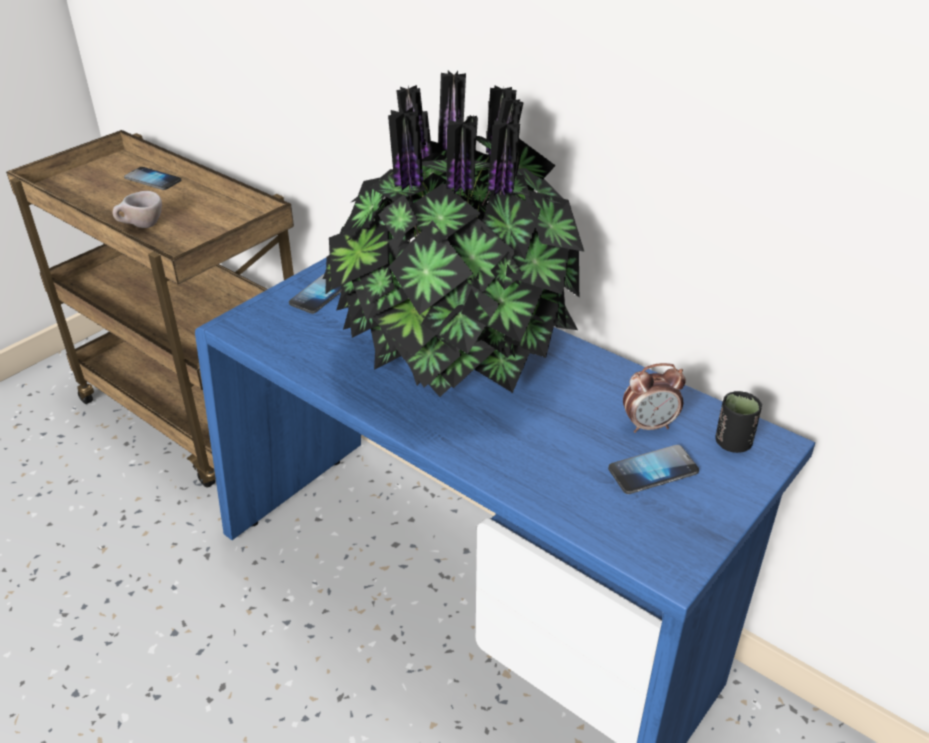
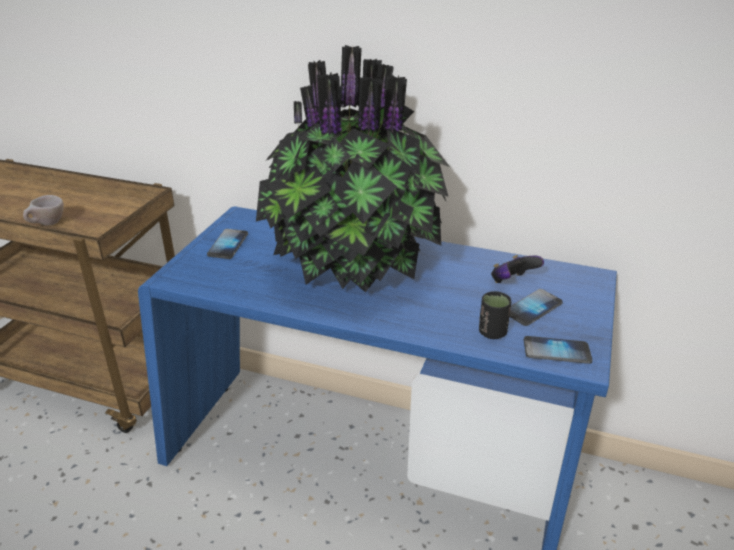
camera: 20 degrees left, 5 degrees down
(153, 180) = (36, 191): phone -> phone (556, 351)
(649, 425) = (512, 282): alarm clock -> game controller
(732, 443) = (570, 281): black cup -> black cup (492, 332)

